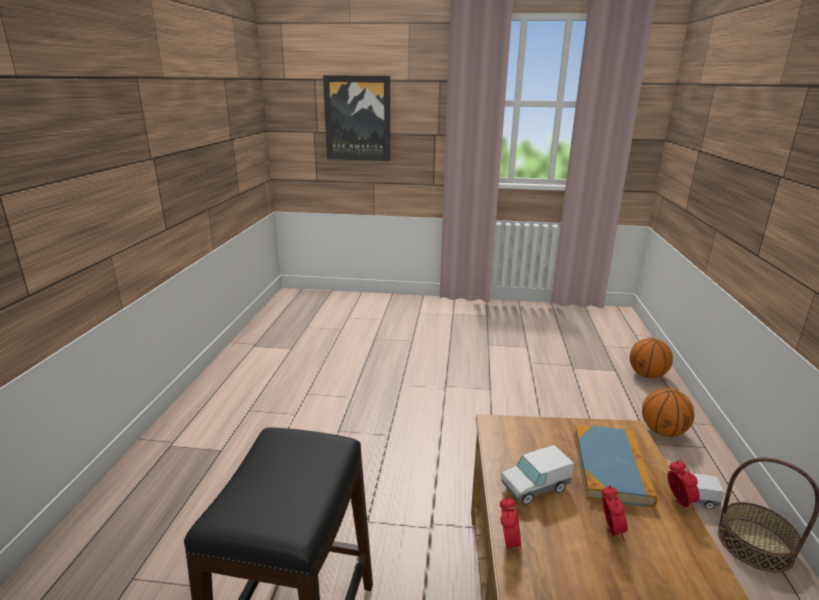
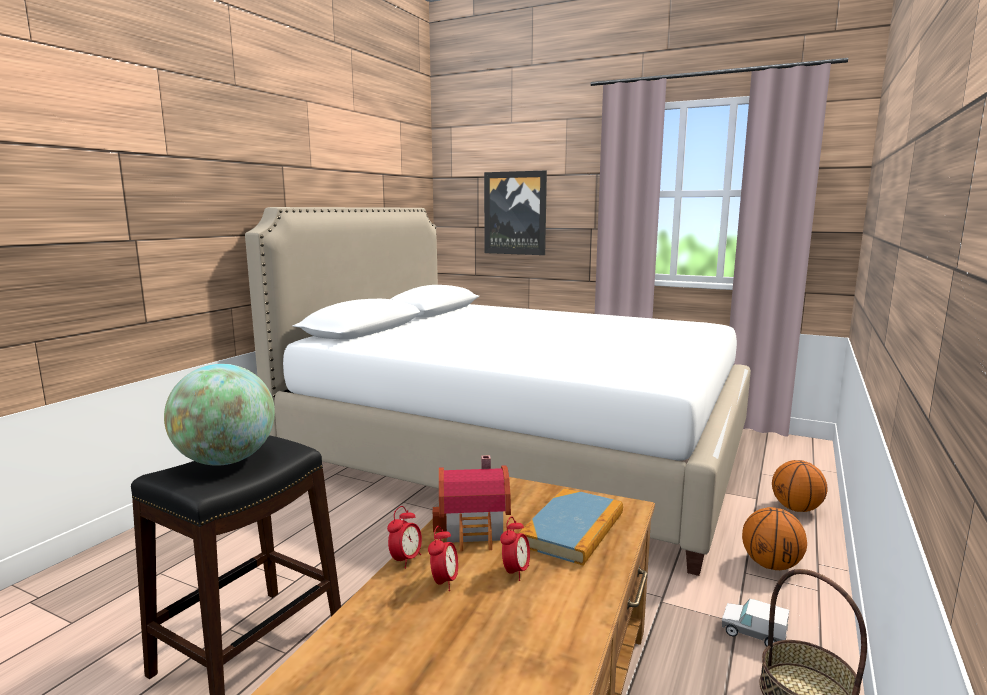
camera: 20 degrees right, 10 degrees down
(276, 479) = (226, 461): none -> globe
(408, 356) = (519, 453): none -> white bed
(535, 487) = (476, 529): toy truck -> toy house
(678, 502) = (616, 567): alarm clock -> alarm clock (444, 582)

